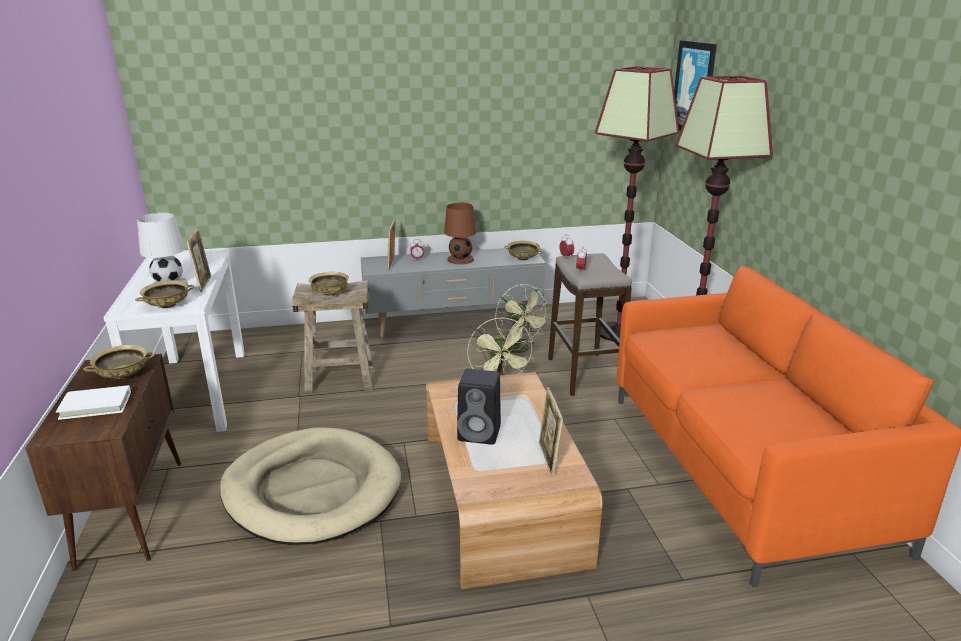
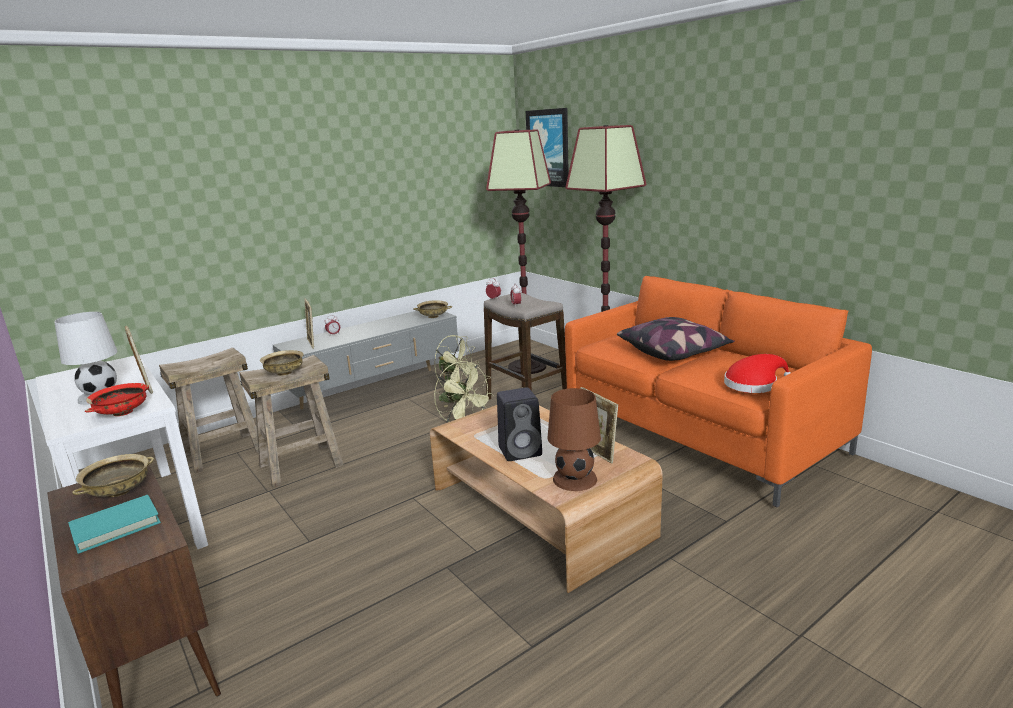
camera: 25 degrees left, 5 degrees down
(96, 405) = (116, 527): white book -> turquoise book
(167, 305) = (122, 413): beige bowl -> red bowl
(293, 348) = (223, 452): none -> beige stool
(312, 490) = (355, 565): beige dog bed -> none
(460, 259) = (376, 327): brown table lamp -> brown table lamp (574, 479)
(726, 367) = (673, 352): none -> pillow
(773, 437) = (753, 384): none -> red hat

